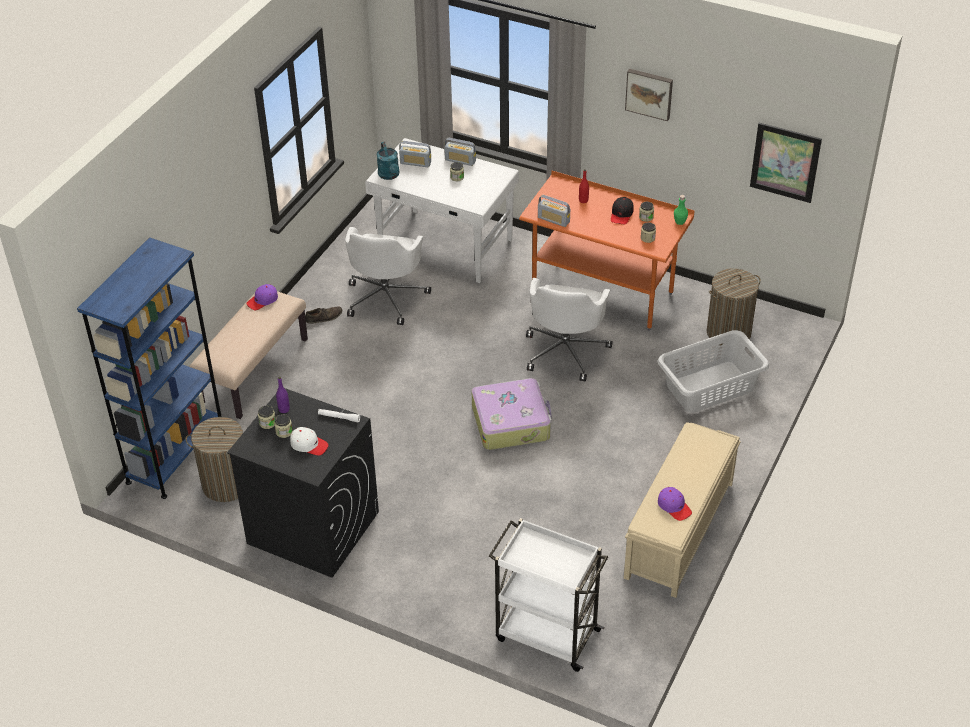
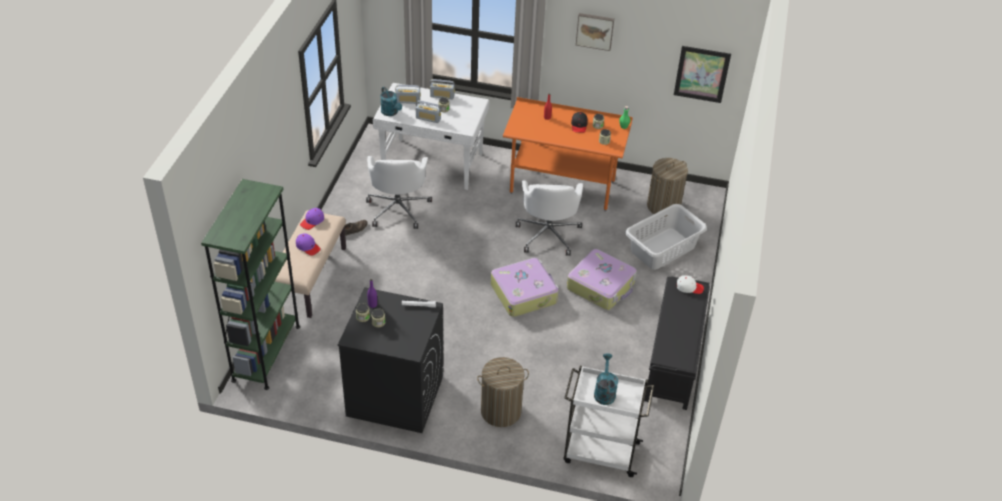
camera: 15 degrees left, 0 degrees up
(176, 455) = (266, 353): blue bookcase -> green bookcase
(226, 484) = (315, 371): laundry basket -> laundry basket (500, 411)
(309, 445) = (401, 330): white cap -> white cap (689, 287)
(542, 555) = (604, 391): none -> turquoise watering can
(553, 220) = (529, 134): radio -> radio (428, 118)
(614, 425) = (601, 286): none -> suitcase
(674, 506) = (679, 341): purple cap -> purple cap (308, 247)
(679, 531) = (673, 359): beige bench -> black bench

